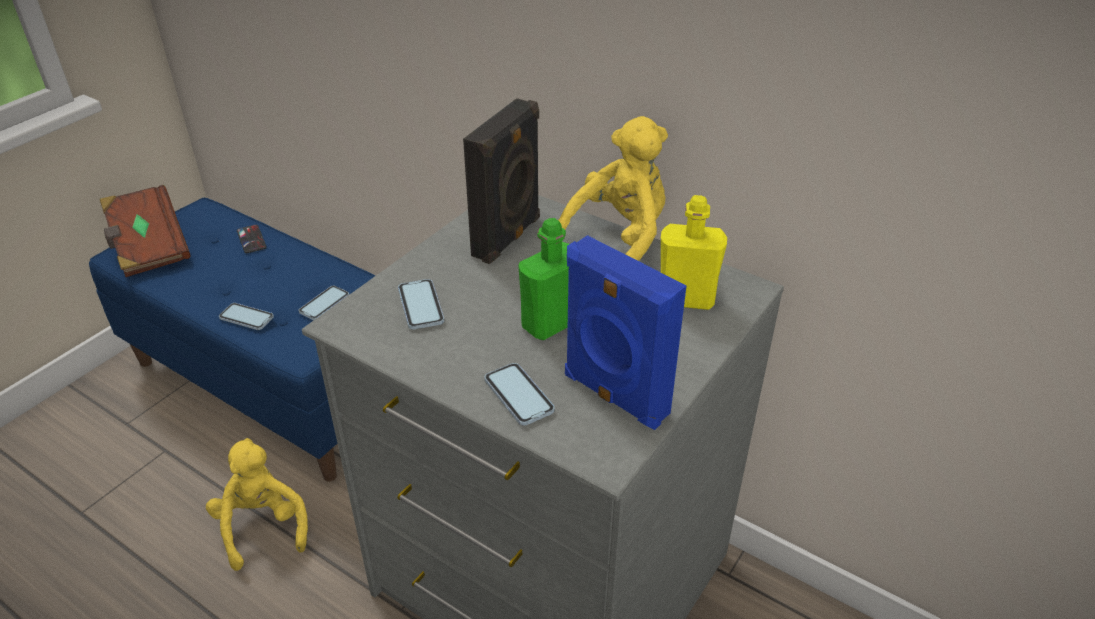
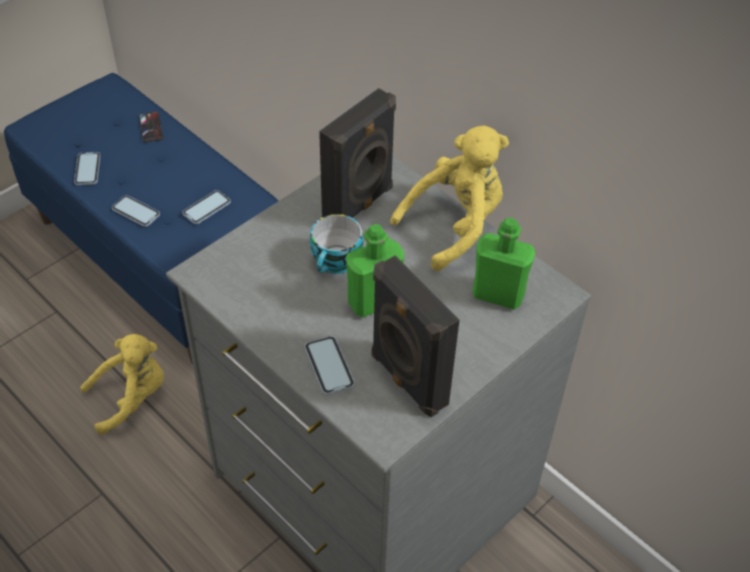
camera: 10 degrees right, 10 degrees up
(148, 247) = (57, 122): brown book -> none
(262, 526) = (132, 397): yellow plush toy -> yellow plush toy turned 75 degrees clockwise
(421, 306) = (268, 265): phone -> phone (87, 170)
(498, 293) = (336, 263): none -> cup
(613, 396) = (406, 380): blue speaker -> black speaker
(686, 299) = (498, 295): yellow bottle -> green bottle

